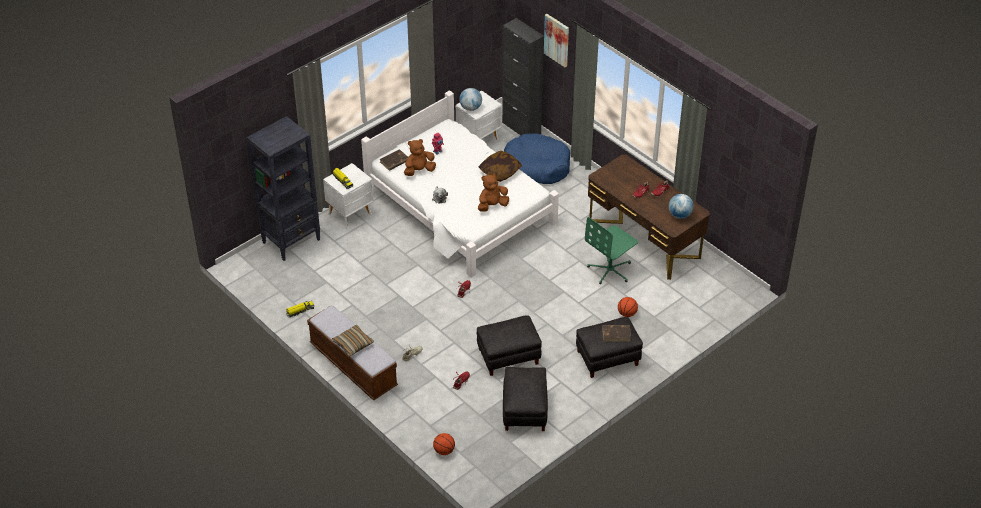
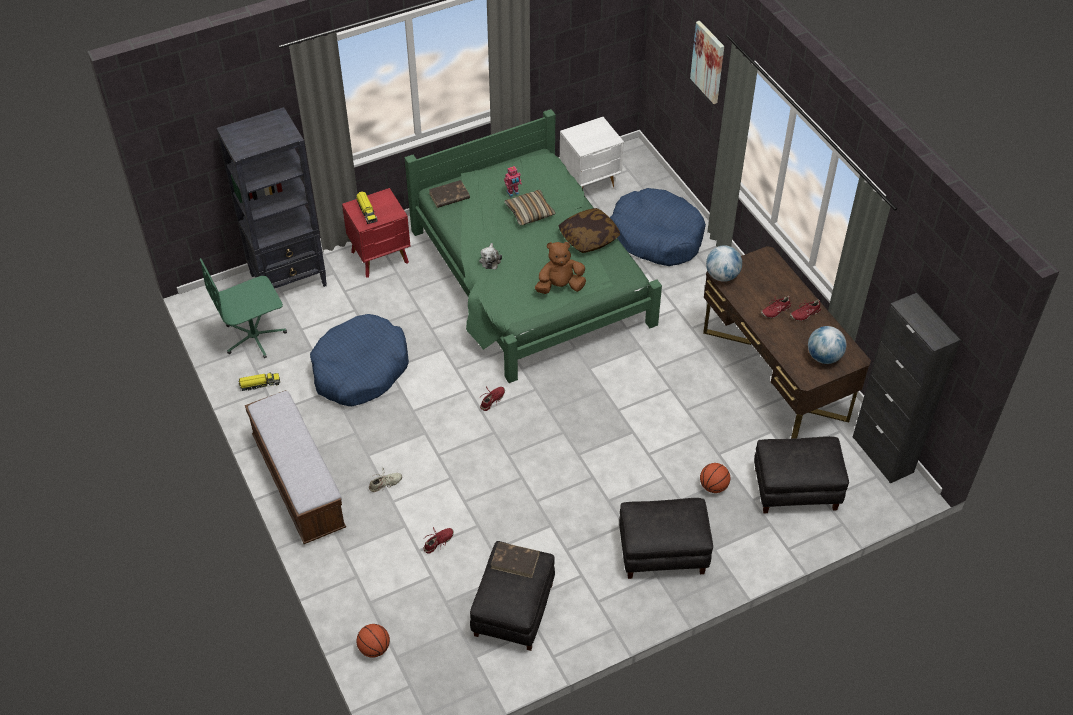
camera: 15 degrees right, 5 degrees up
(351, 214) = (381, 257): white nightstand -> red nightstand
(353, 344) = (290, 457): pillow -> pillow (530, 212)
(366, 288) = (360, 370): none -> blue dog bed
(419, 170) = (477, 215): brown plush toy -> none
(460, 208) = (530, 278): white bed -> green bed
(470, 108) = (579, 139): globe -> globe (722, 276)
(508, 357) = (519, 517): black ottoman -> black ottoman (795, 489)
(521, 128) = (653, 178): black cabinet -> black cabinet (882, 454)
(610, 270) = (710, 412): green office chair -> green office chair (254, 337)
(616, 334) = (677, 524): brown book -> brown book (515, 561)

